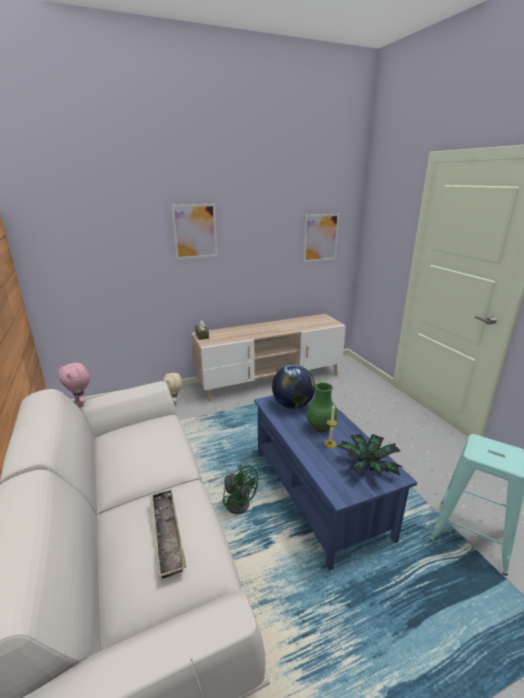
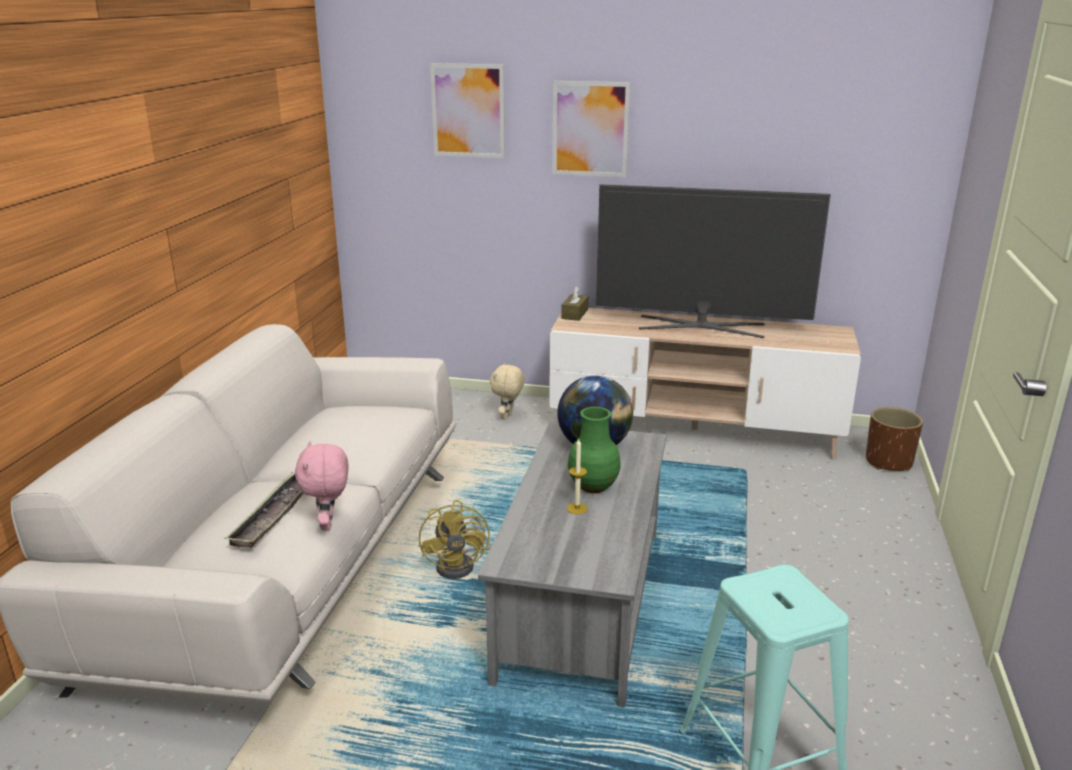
camera: 35 degrees right, 0 degrees up
(80, 404) = (326, 360): pink plush toy -> pink plush toy (329, 524)
(238, 501) = (461, 565): green fan -> yellow fan
(268, 327) = (701, 326): none -> television
(317, 492) = (581, 602): blue coffee table -> grey coffee table
(320, 237) = (854, 164): picture -> picture (468, 110)
(355, 369) = (888, 462): none -> brown planter
(367, 466) = (589, 551): potted plant -> none

